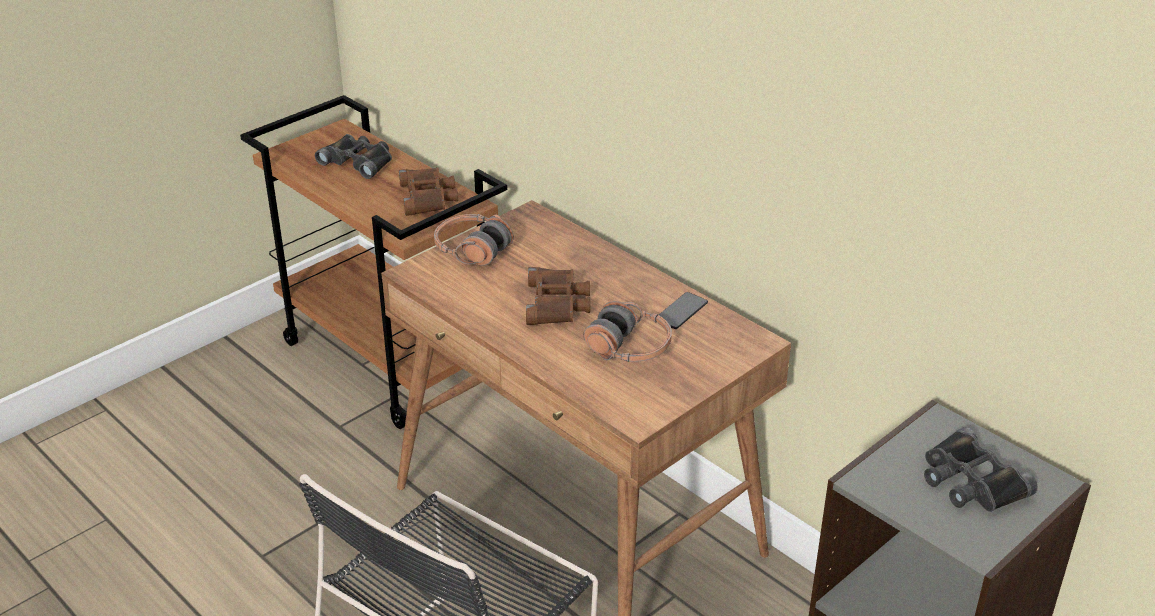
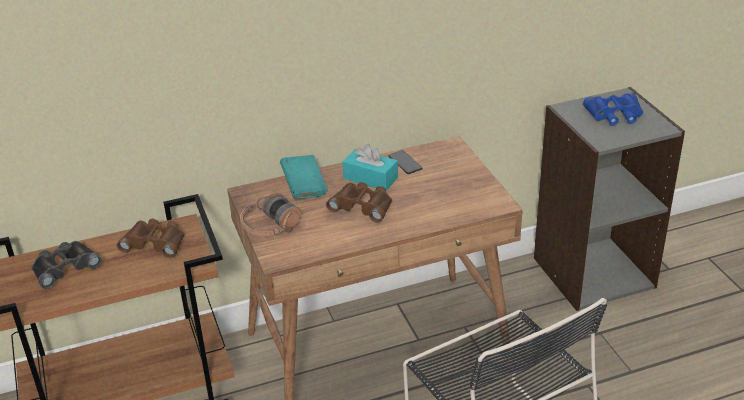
camera: 65 degrees left, 0 degrees up
(568, 250) = (304, 188): none -> turquoise book
(623, 293) = (370, 178): none -> turquoise tissue box
(629, 348) = (429, 190): headphones -> none
(970, 481) = (615, 114): black binoculars -> blue binoculars

